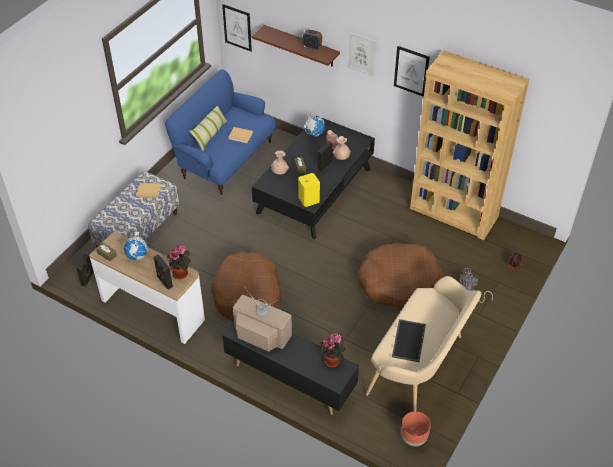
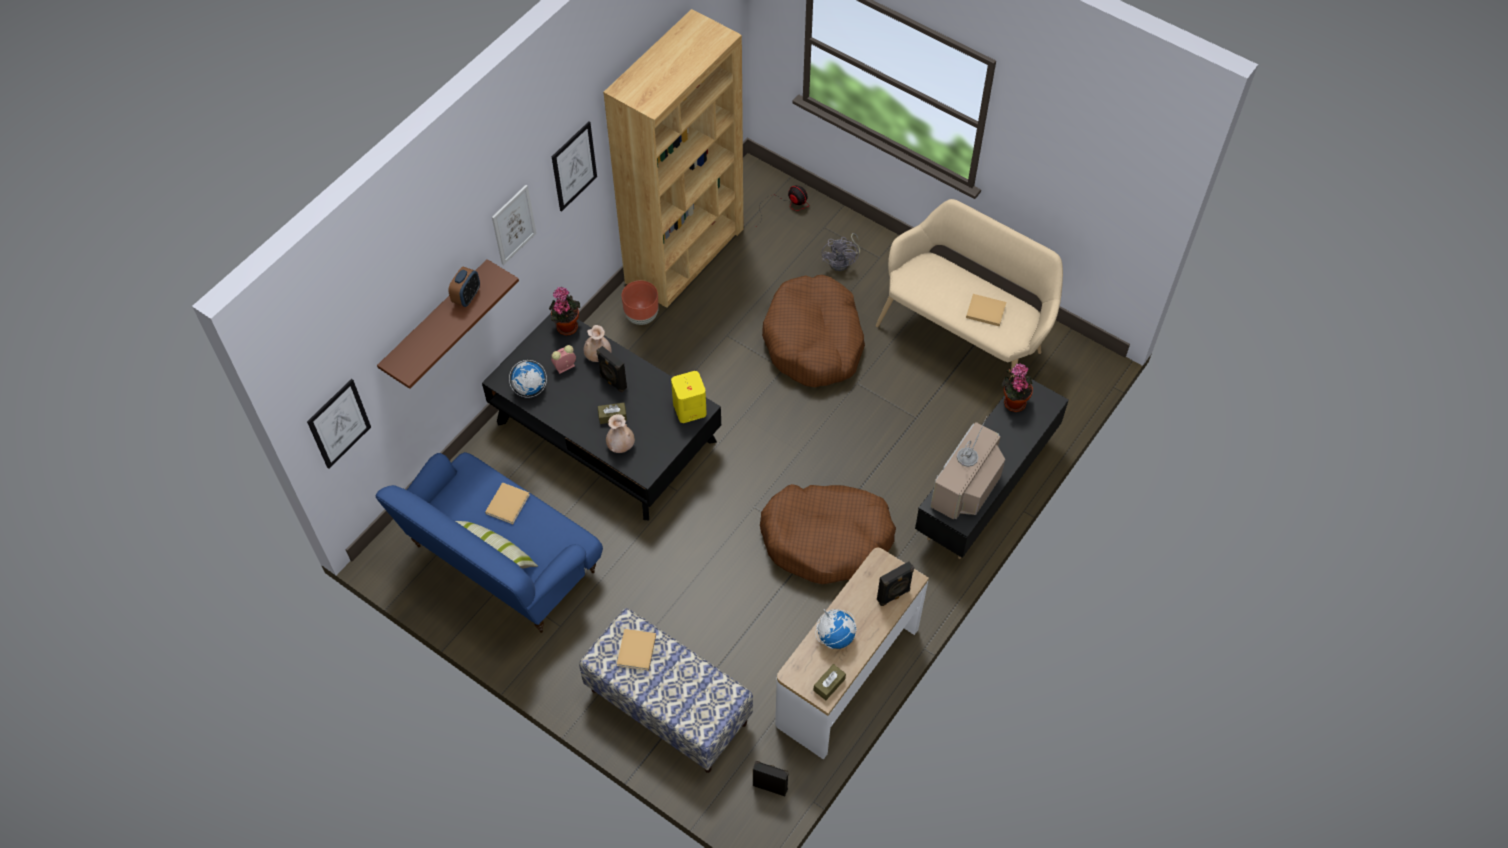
camera: 85 degrees left, 10 degrees up
(181, 273) = (877, 570): potted plant -> potted plant (566, 325)
(408, 340) = (984, 310): tray -> beige book
(414, 438) = (1077, 358): brown planter -> brown planter (642, 316)

